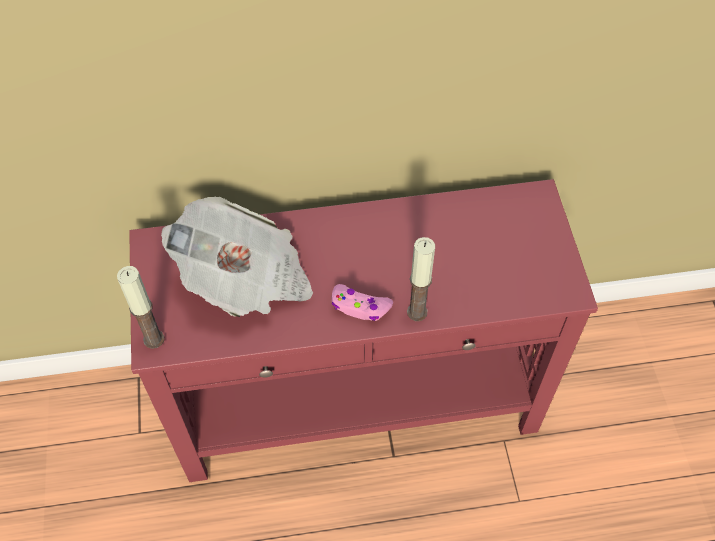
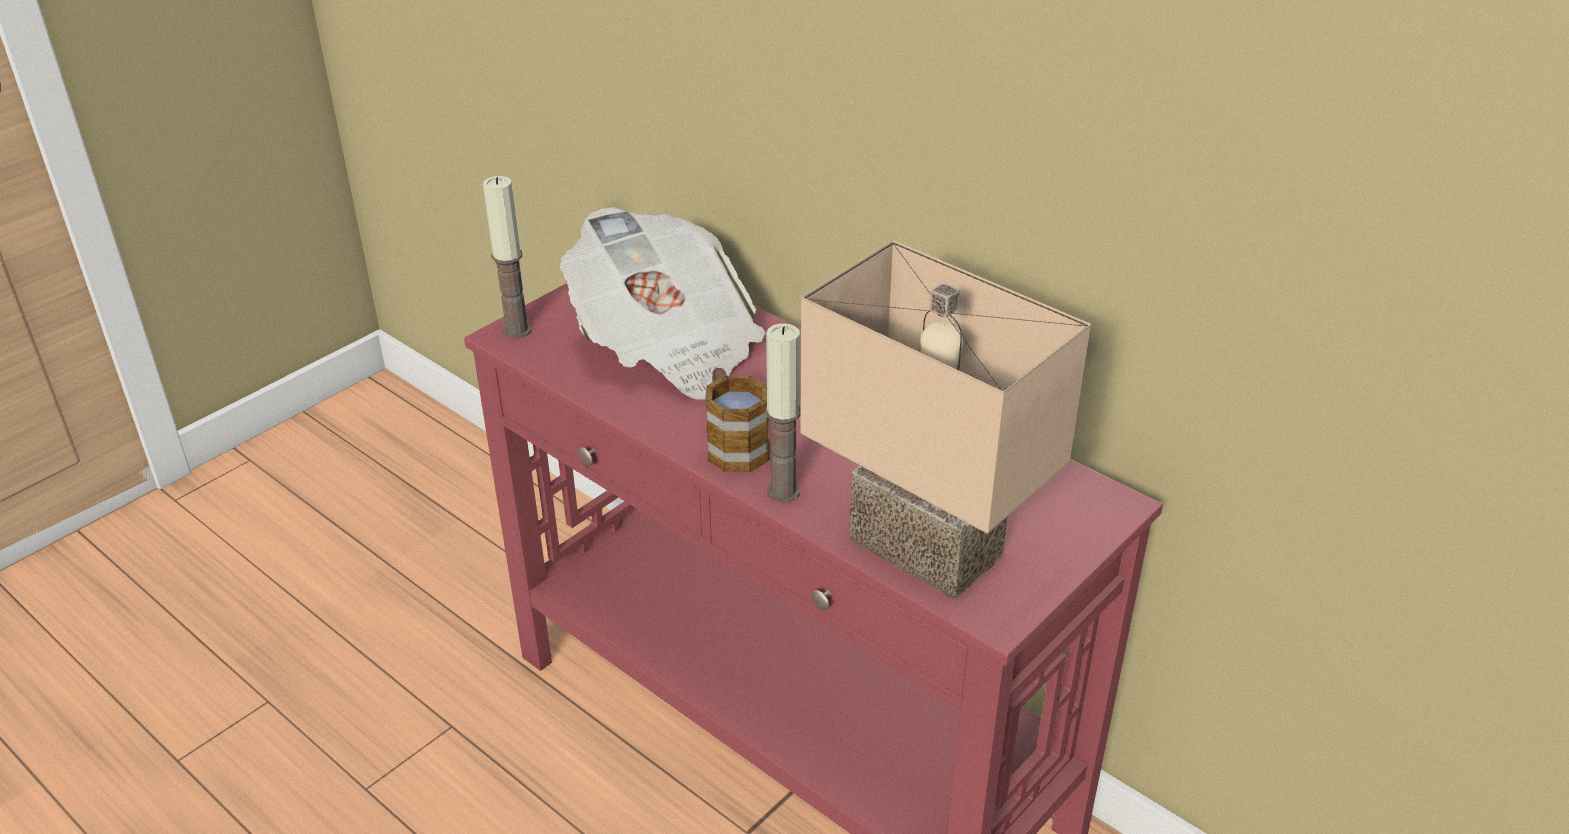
camera: 50 degrees right, 20 degrees down
(360, 307) = (733, 444): pink game controller -> mug
(507, 290) = (919, 551): none -> beige table lamp

